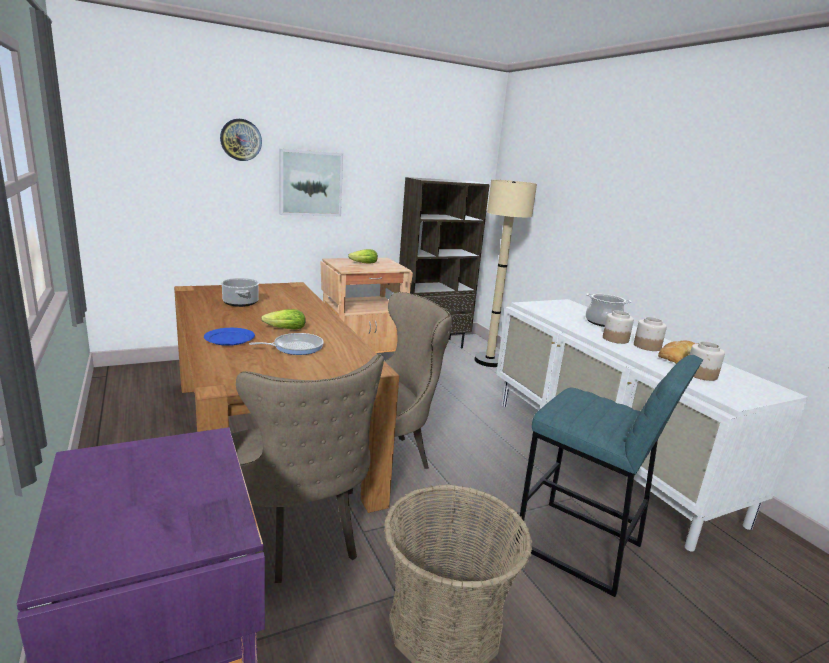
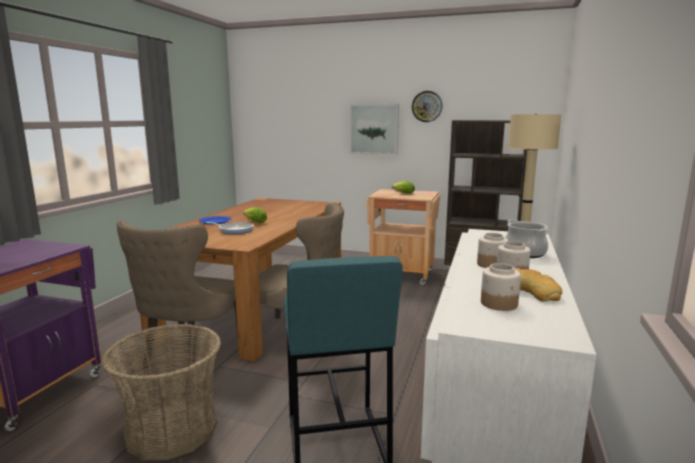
camera: 45 degrees right, 5 degrees down
(240, 303) = (269, 208): cooking pot -> none
(241, 140) = (324, 100): wall clock -> wall clock (427, 106)

